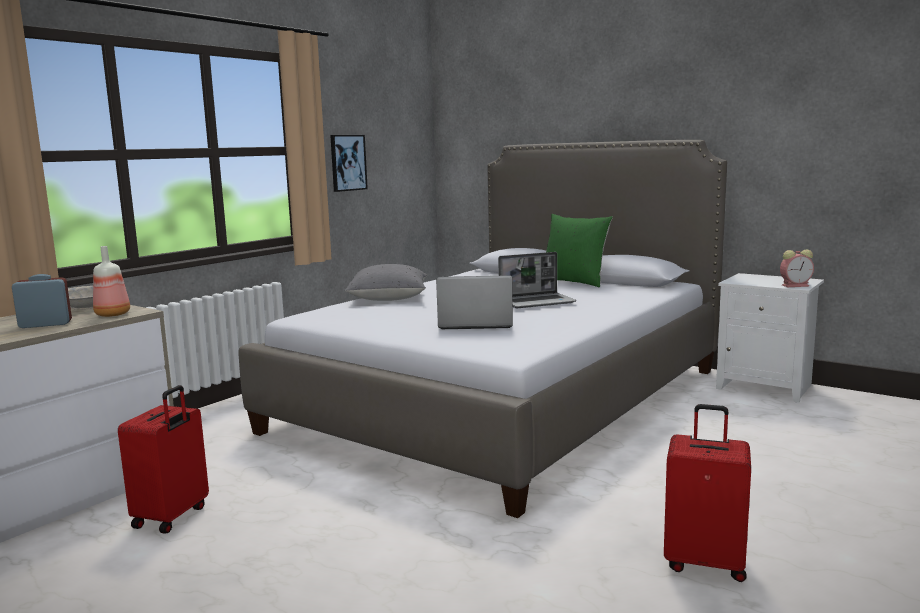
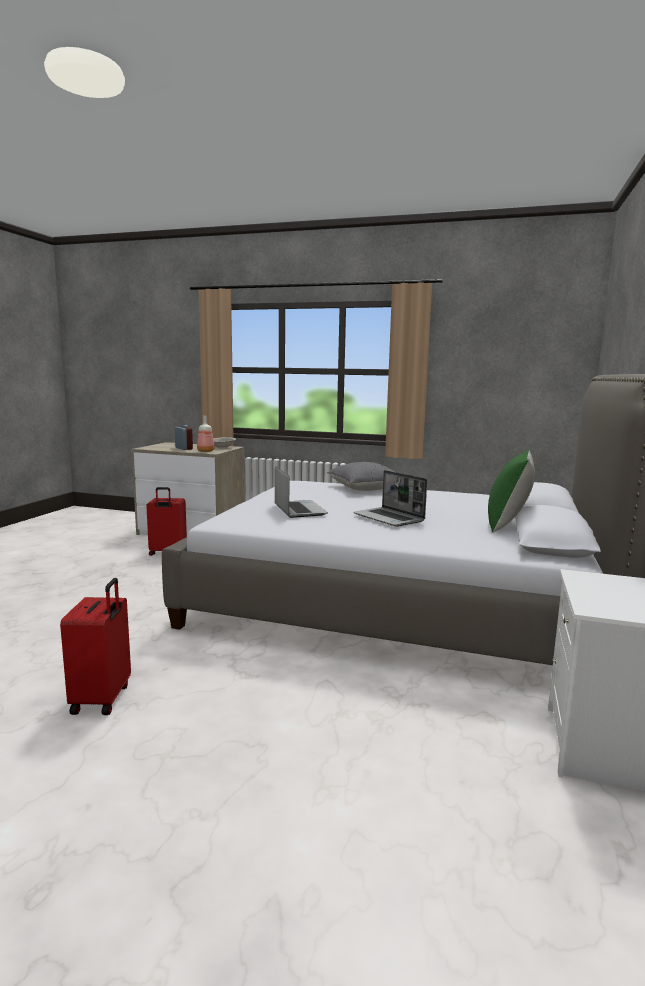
camera: 70 degrees right, 0 degrees up
(347, 162) = (465, 384): picture -> none
(796, 285) = (602, 608): alarm clock -> none

